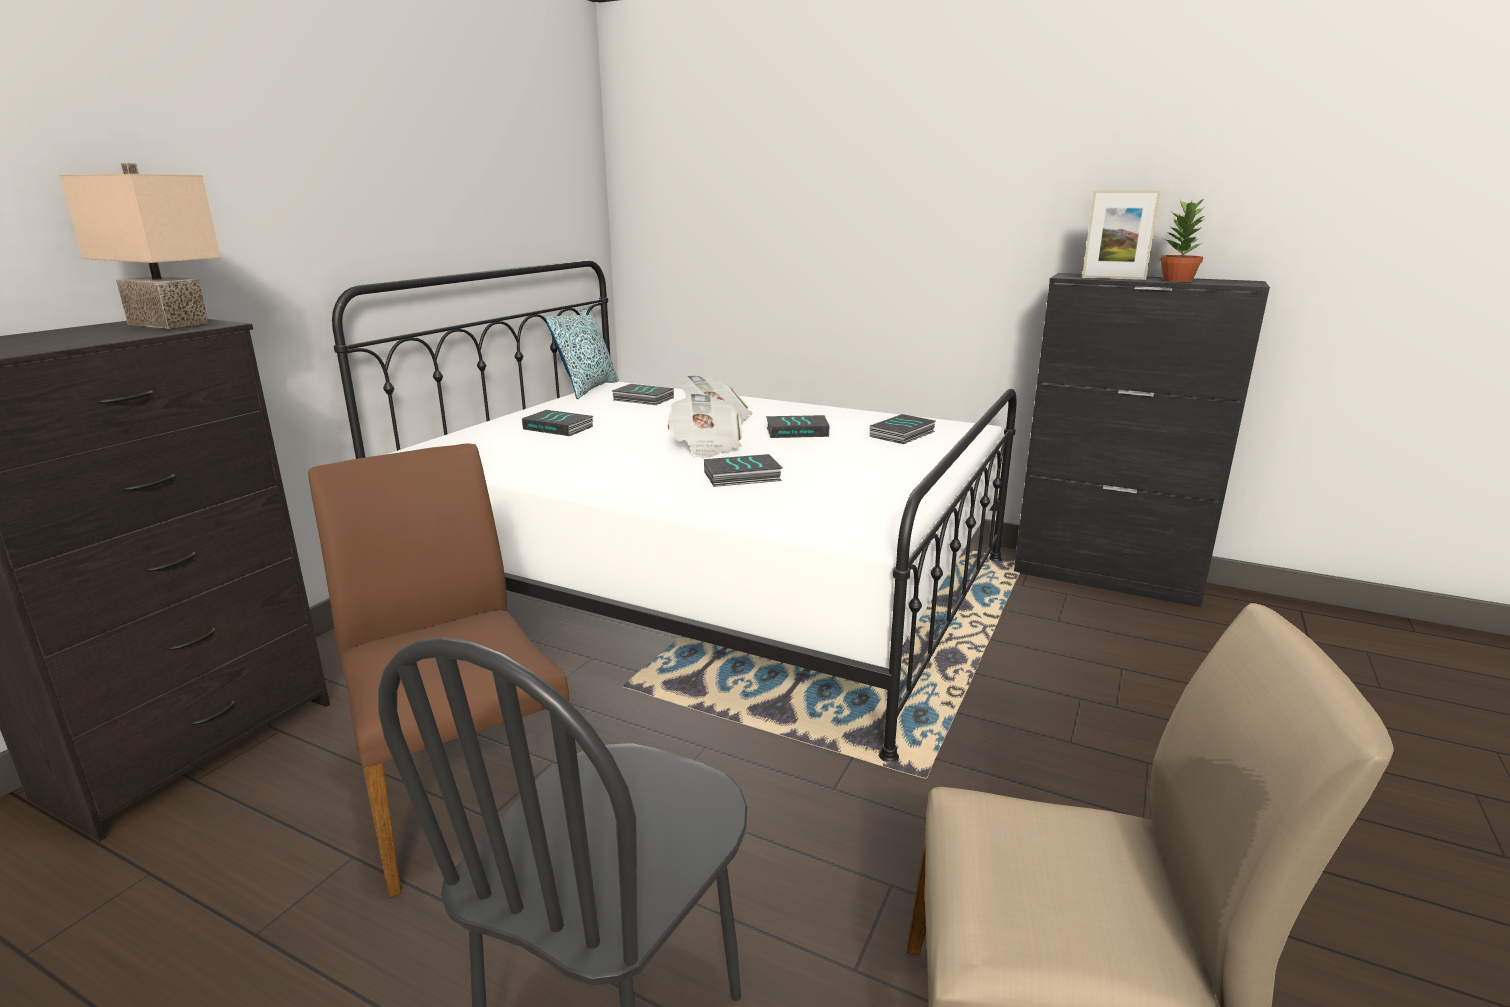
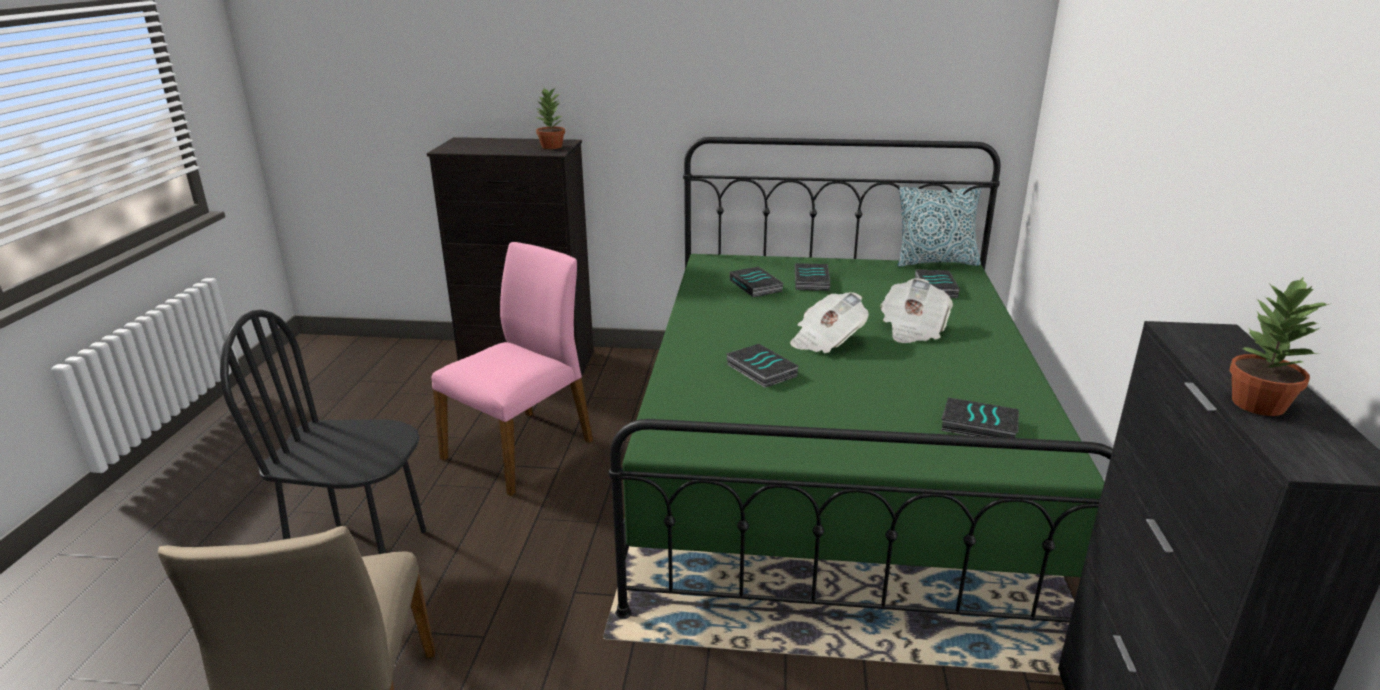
camera: 70 degrees right, 5 degrees up
(172, 323) = (551, 147): beige table lamp -> potted plant
(463, 792) = (521, 449): brown chair -> pink chair
(710, 582) = (832, 463): white bed -> green bed
(797, 431) = (918, 371): book -> book (757, 286)
(1113, 278) = (1204, 358): picture frame -> none

